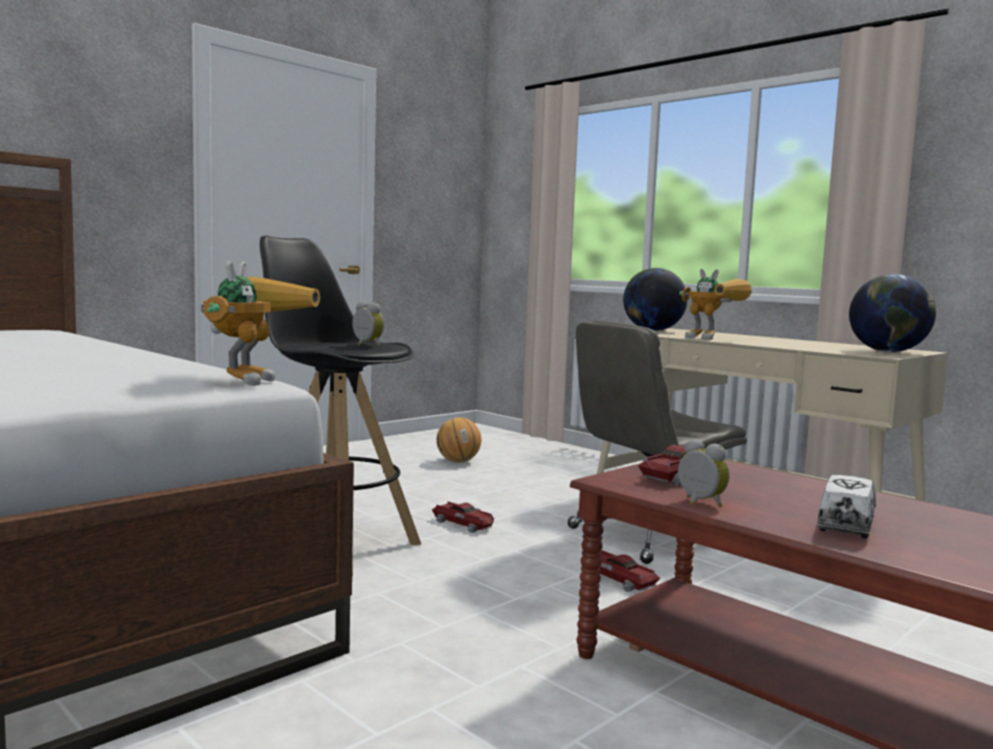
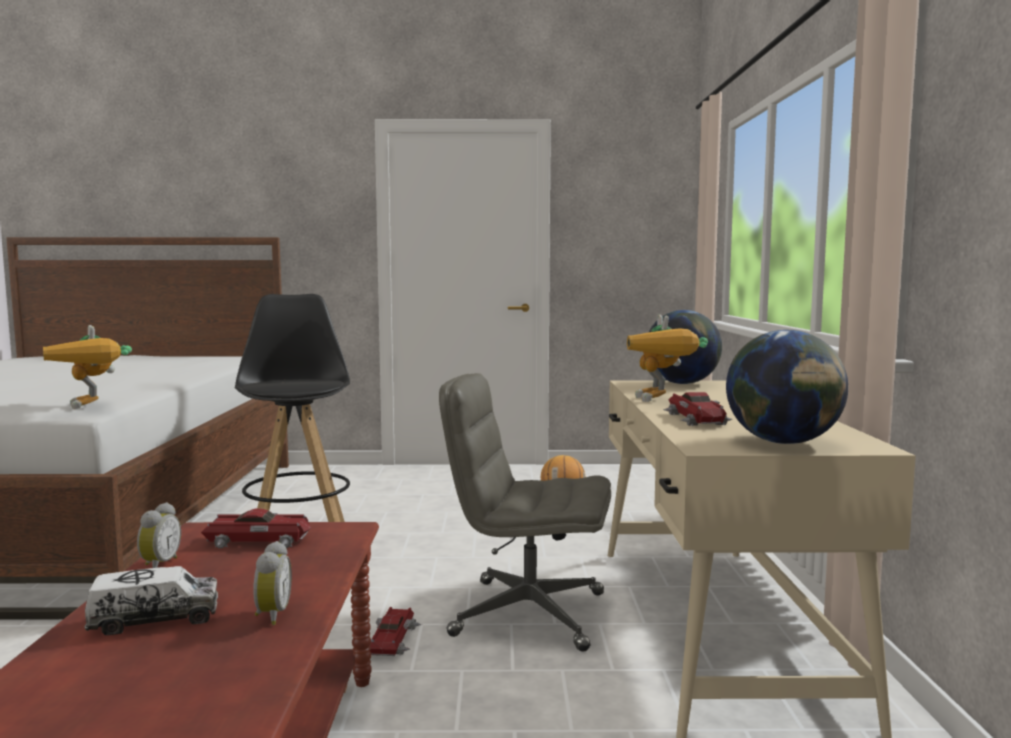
camera: 45 degrees right, 0 degrees up
(252, 379) = (93, 407): toy robot -> toy robot turned 90 degrees clockwise
(366, 345) = (291, 384): alarm clock -> alarm clock (270, 615)
(464, 524) = (416, 554): toy car -> toy car (697, 419)

